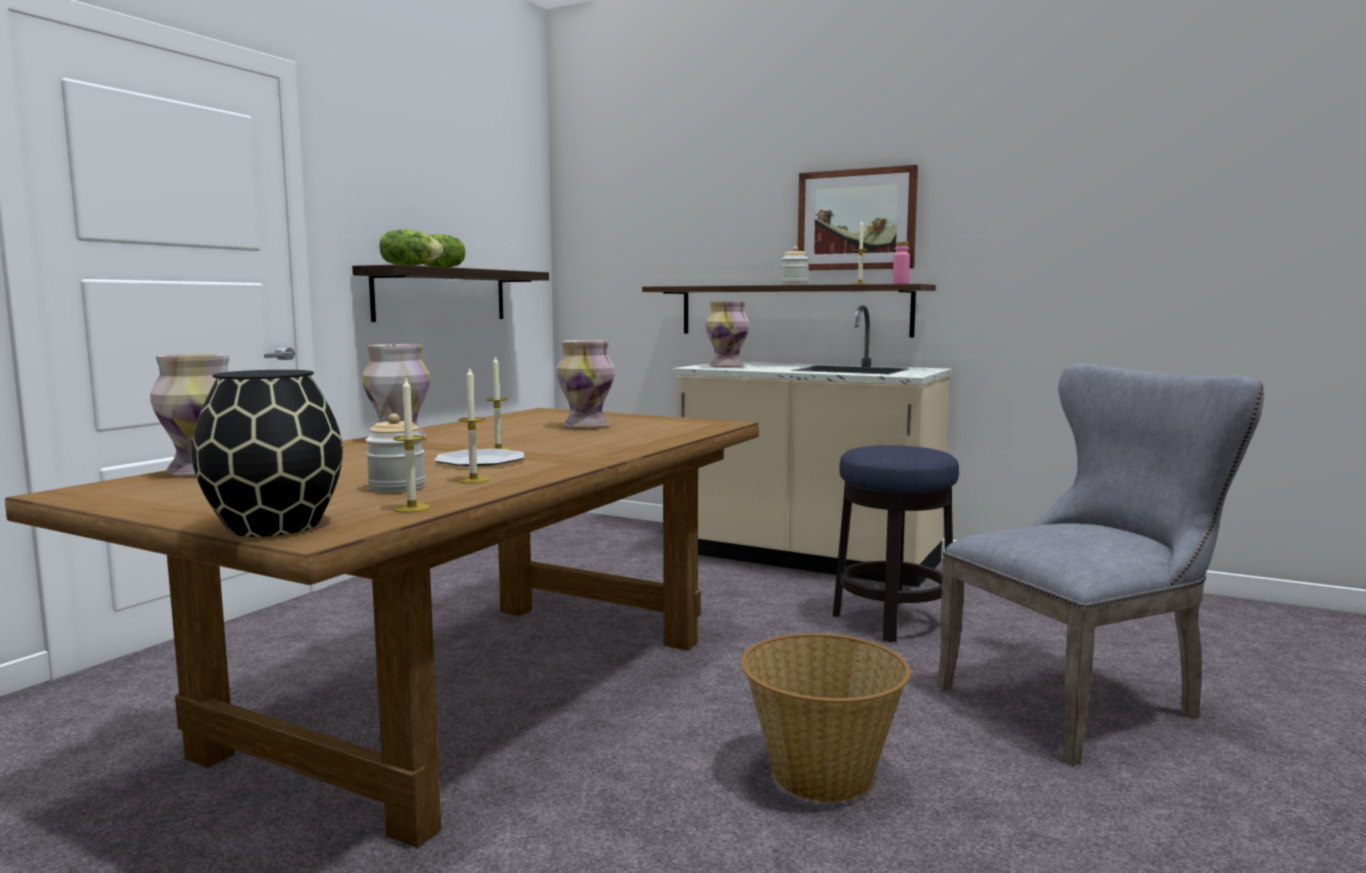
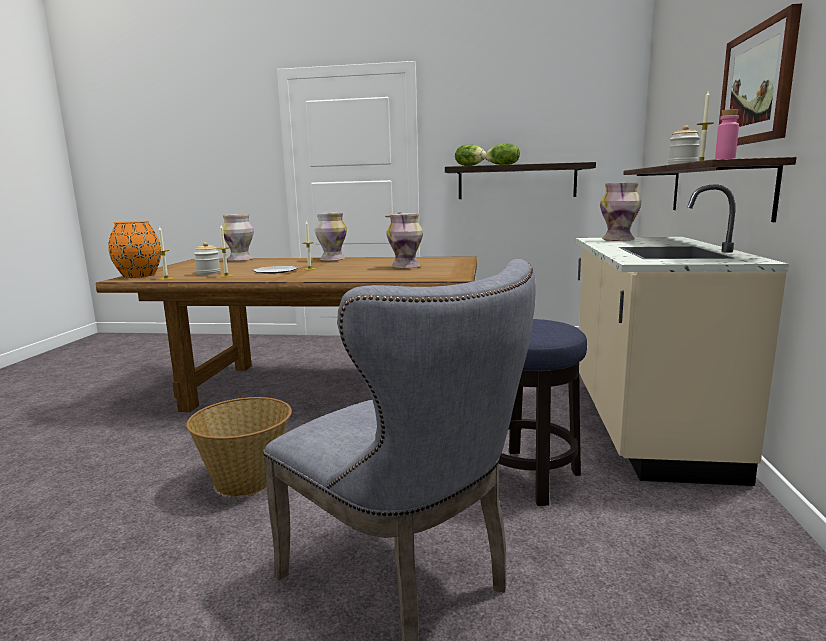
camera: 70 degrees right, 5 degrees up
(276, 526) = (139, 275): black vase -> orange vase

